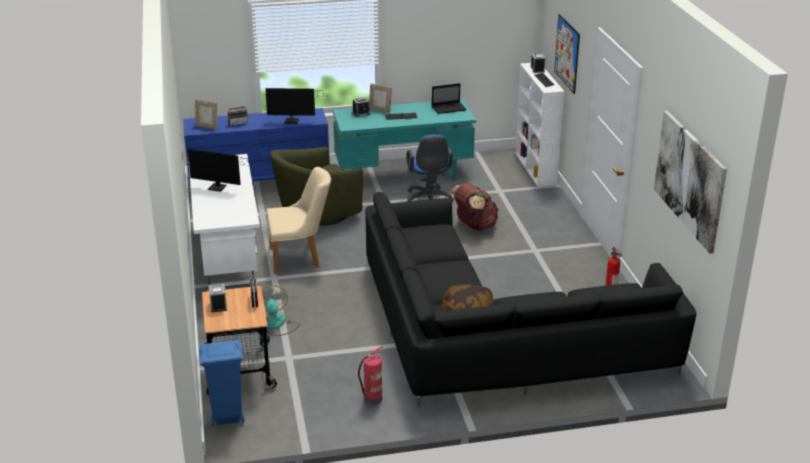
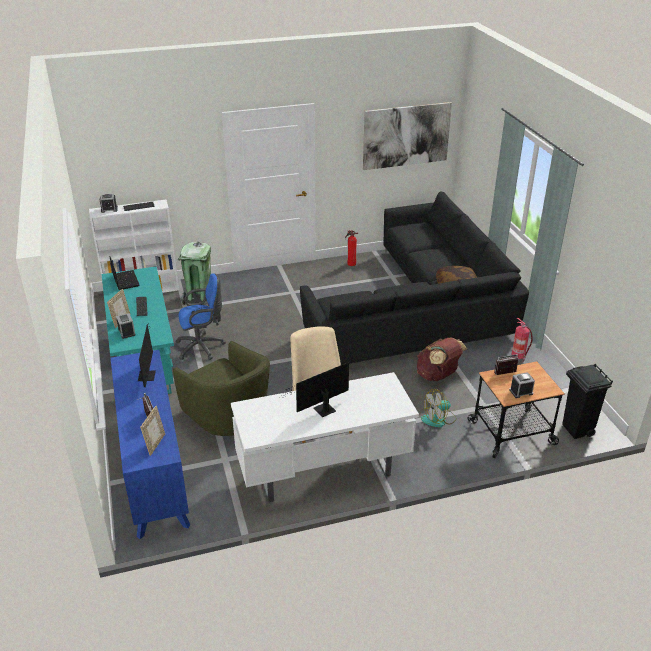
camera: 95 degrees left, 5 degrees up
(219, 188) = (321, 410): monitor -> monitor turned 135 degrees counterclockwise
(226, 418) = (577, 430): blue trash can -> black trash can
(474, 226) = (252, 320): brown backpack -> brown backpack (438, 376)
(521, 197) = (199, 298): none -> green trash can
(567, 53) = (156, 167): picture -> none

